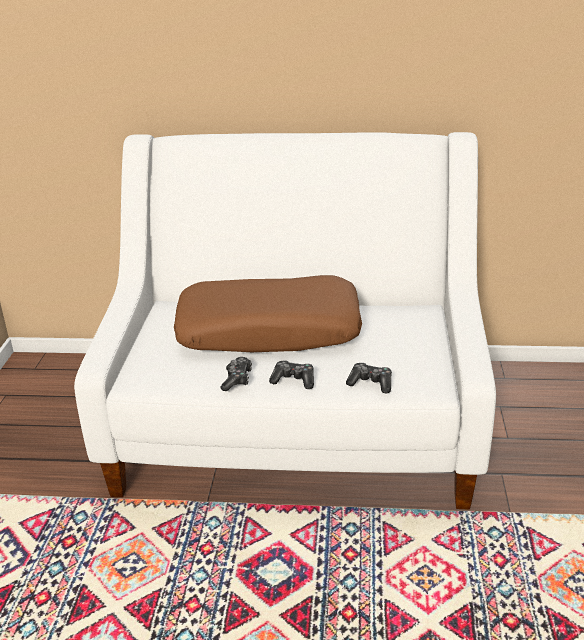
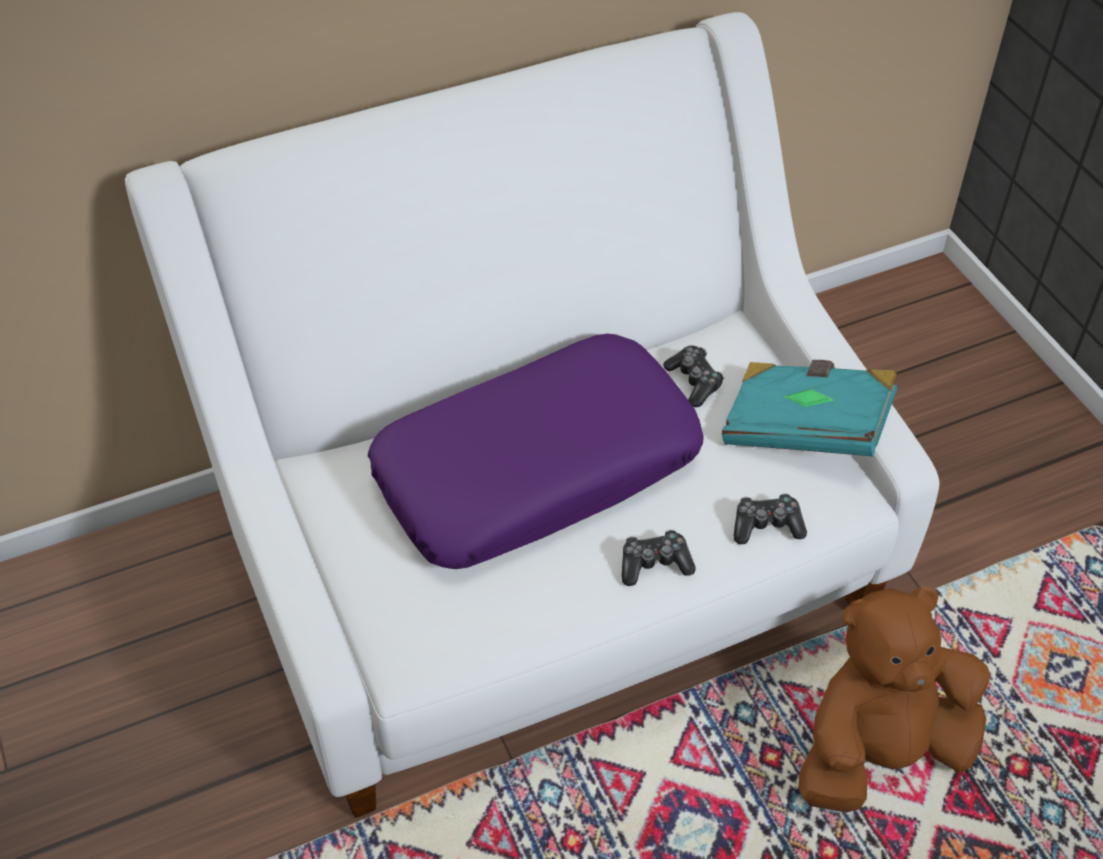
camera: 30 degrees left, 20 degrees up
(237, 379) = (570, 597): game controller -> game controller (694, 382)
(269, 331) = (537, 469): brown pillow -> purple pillow
(421, 578) = (879, 751): none -> brown plush toy
(431, 353) = (805, 429): none -> turquoise book

